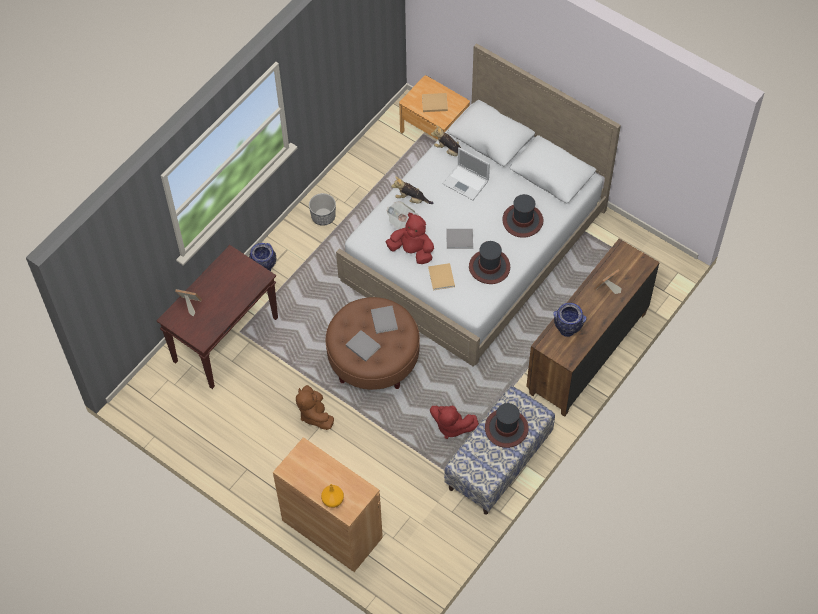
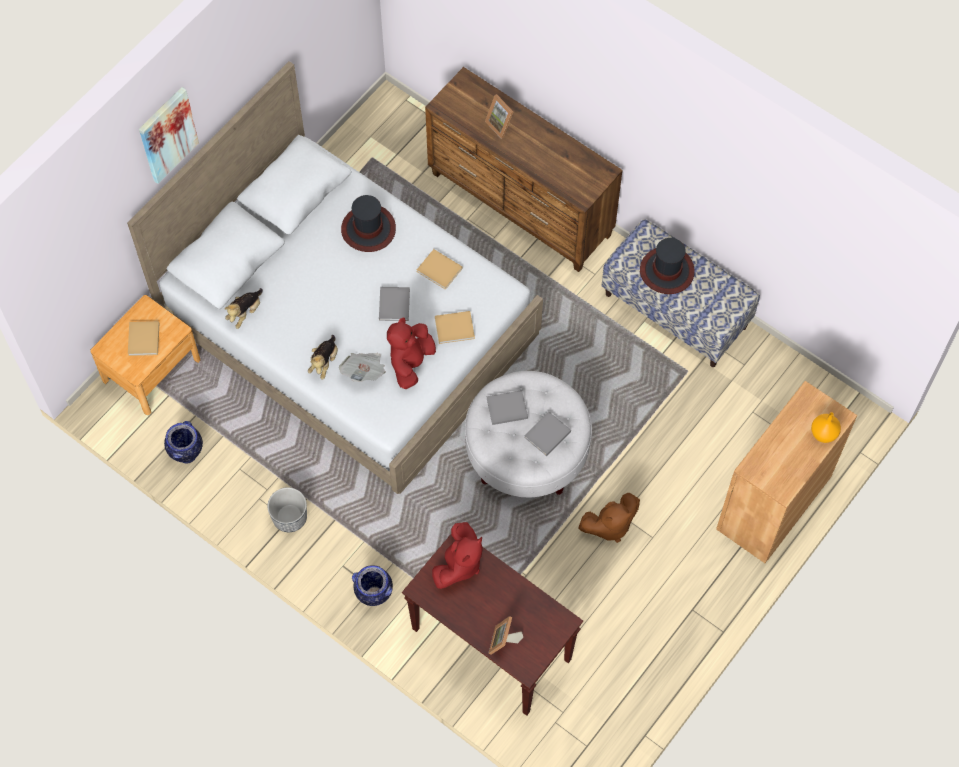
camera: 90 degrees left, 5 degrees up
(374, 360) = (526, 452): brown ottoman -> white ottoman
(451, 426) = (625, 361): red plush toy -> red plush toy (459, 564)
(466, 182) = (301, 293): laptop -> none
(489, 267) = (440, 270): hat -> beige book
(526, 39) = (167, 134): none -> picture
(567, 330) = (562, 171): vase -> vase (187, 454)

